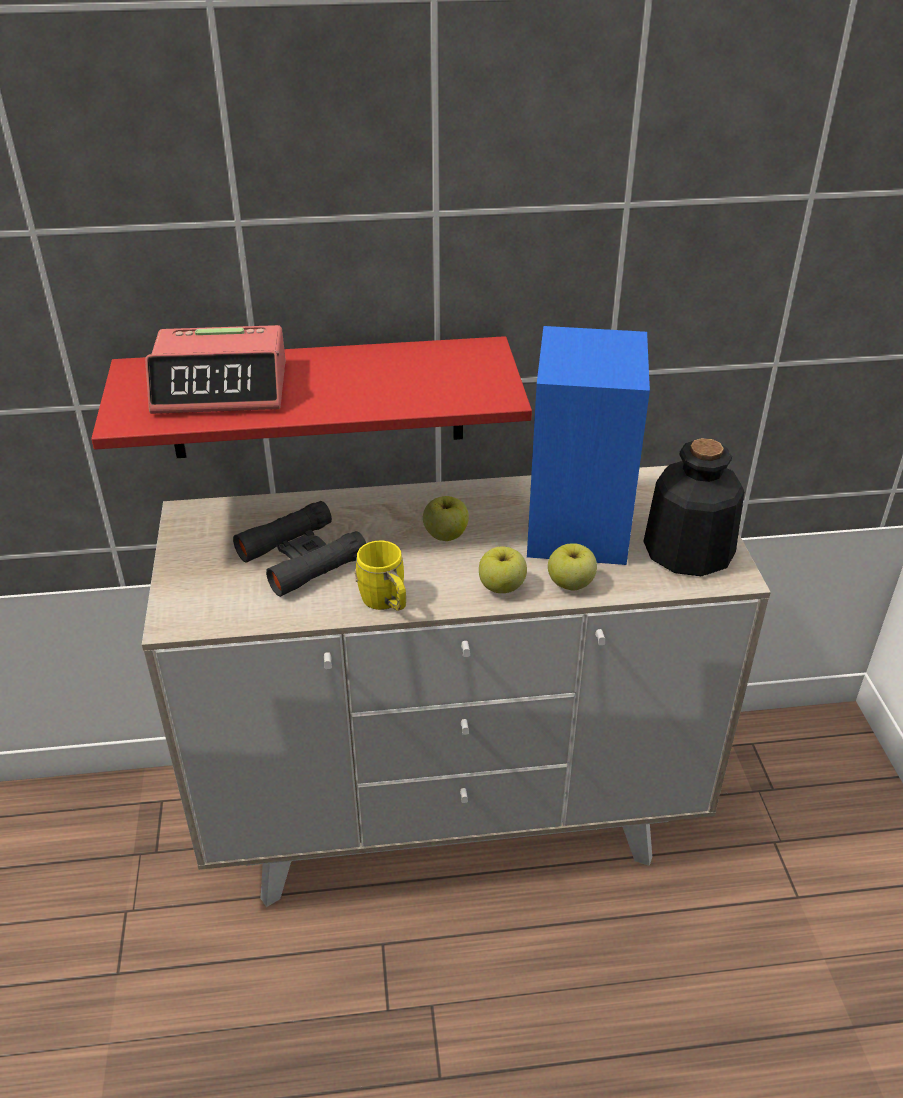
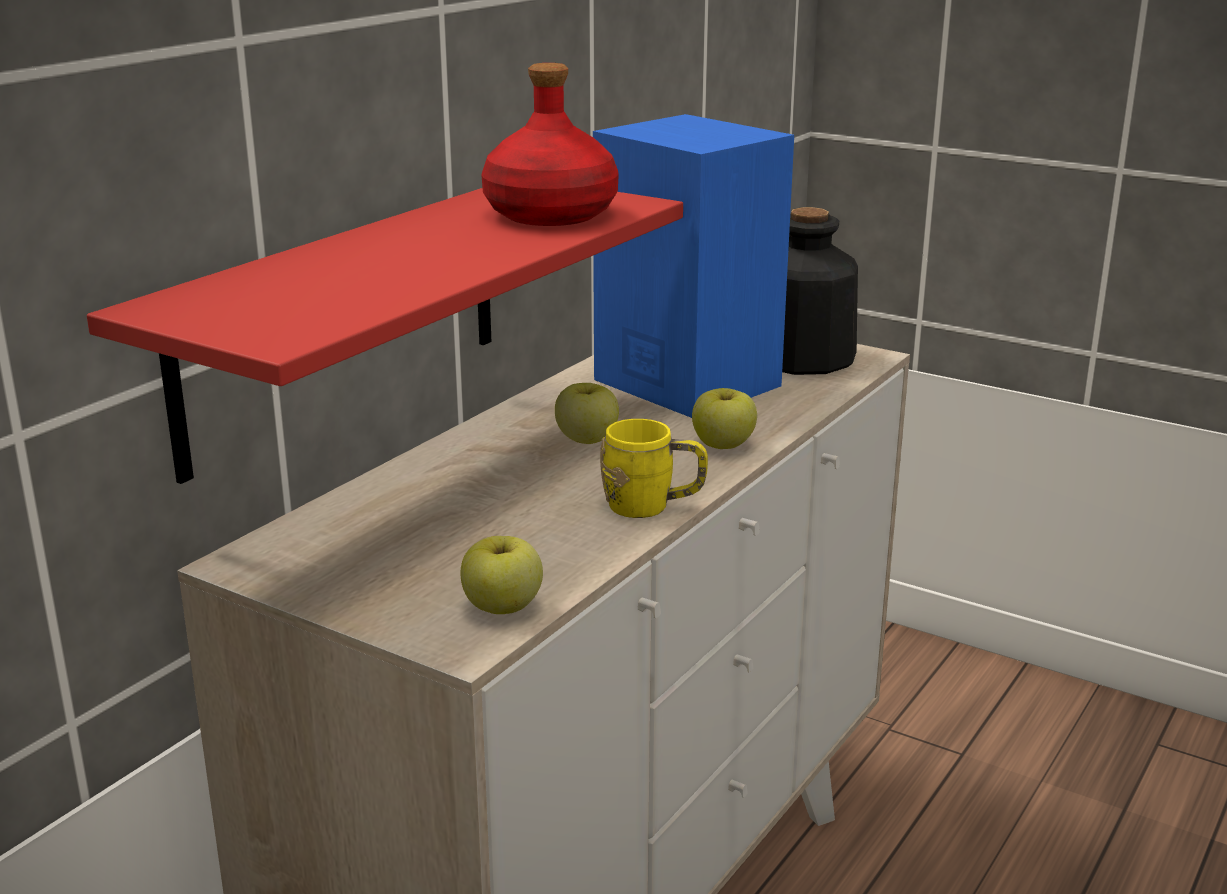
camera: 50 degrees left, 15 degrees down
(222, 387) = (326, 282): alarm clock -> none
(301, 557) = (481, 523): black binoculars -> none
(432, 384) = (549, 214): none -> red bottle
(570, 584) = (771, 416): apple -> apple (503, 608)

